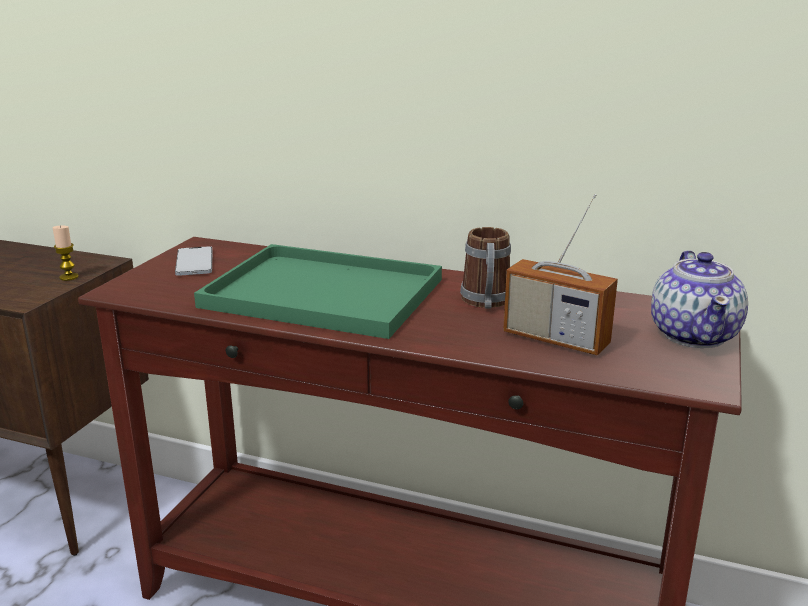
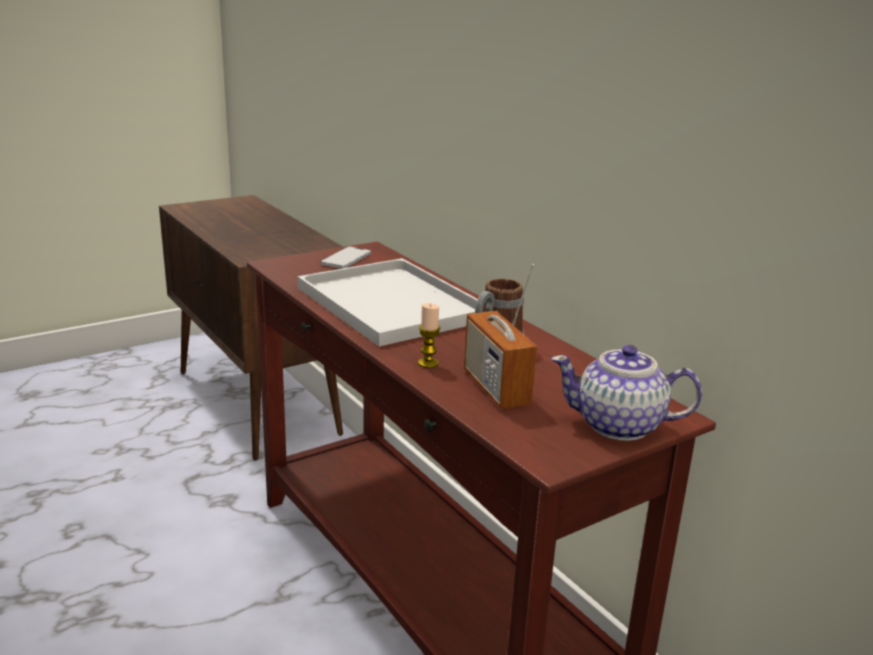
camera: 35 degrees right, 0 degrees up
(69, 277) = (293, 252): candle -> candle (428, 363)
(318, 293) = (388, 302): green tray -> white tray
(694, 335) = (620, 426): teapot -> teapot turned 60 degrees clockwise

